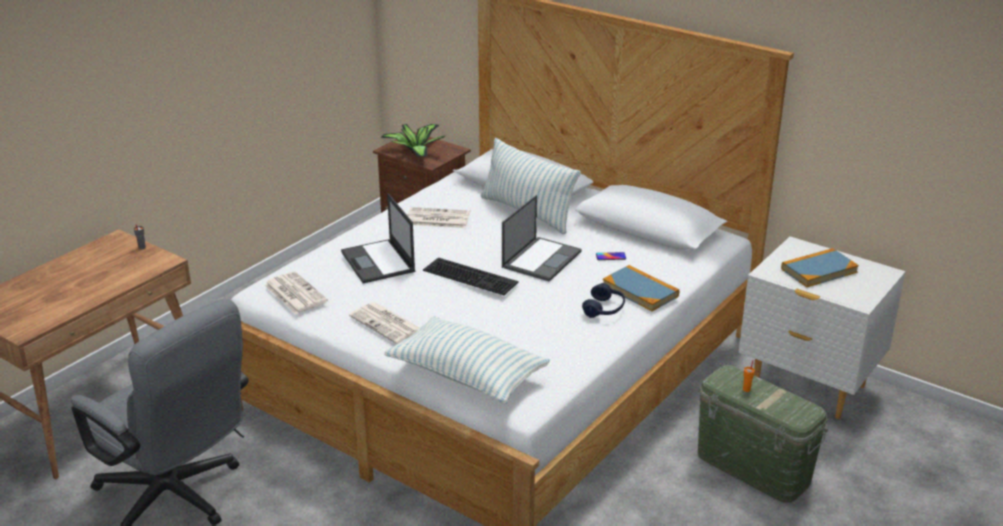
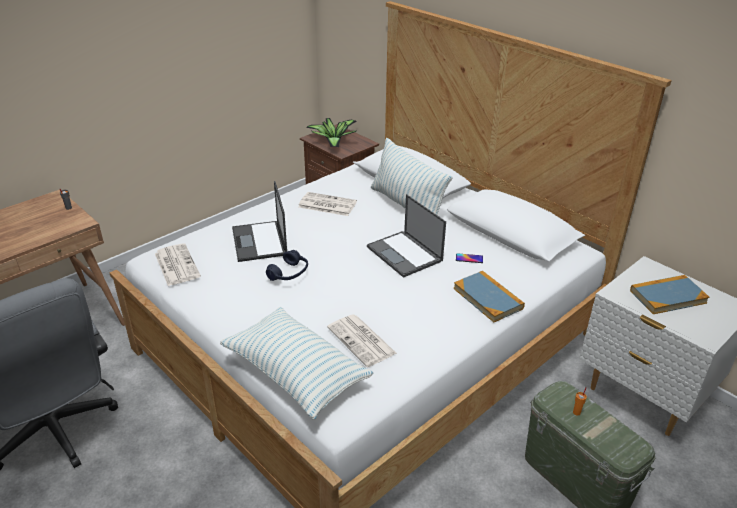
camera: 10 degrees right, 5 degrees up
(387, 324) = (244, 306): newspaper -> newspaper (362, 341)
(472, 276) = (336, 265): keyboard -> none
(542, 259) = (405, 254): laptop -> laptop turned 105 degrees clockwise
(604, 309) = (448, 314): blue headphones -> blue headphones (289, 273)

